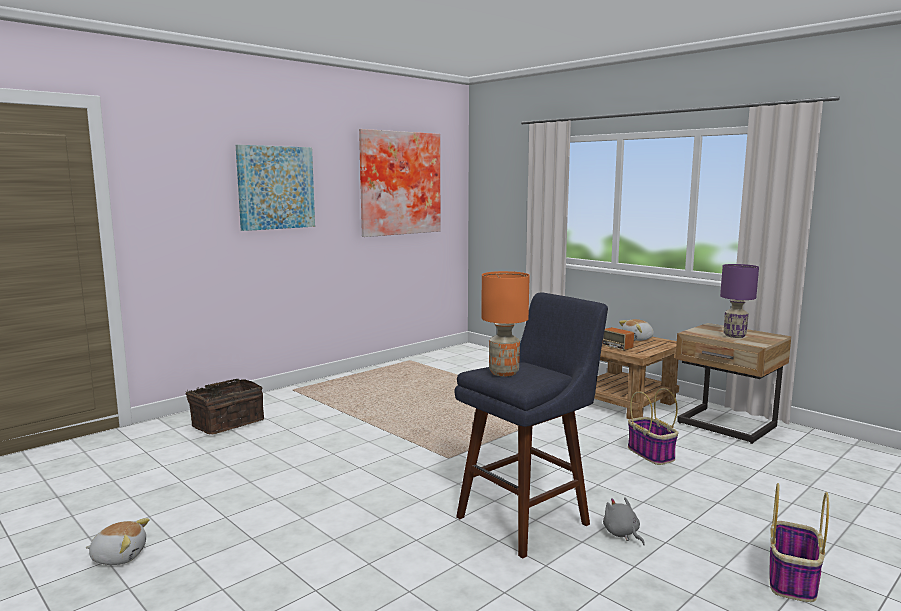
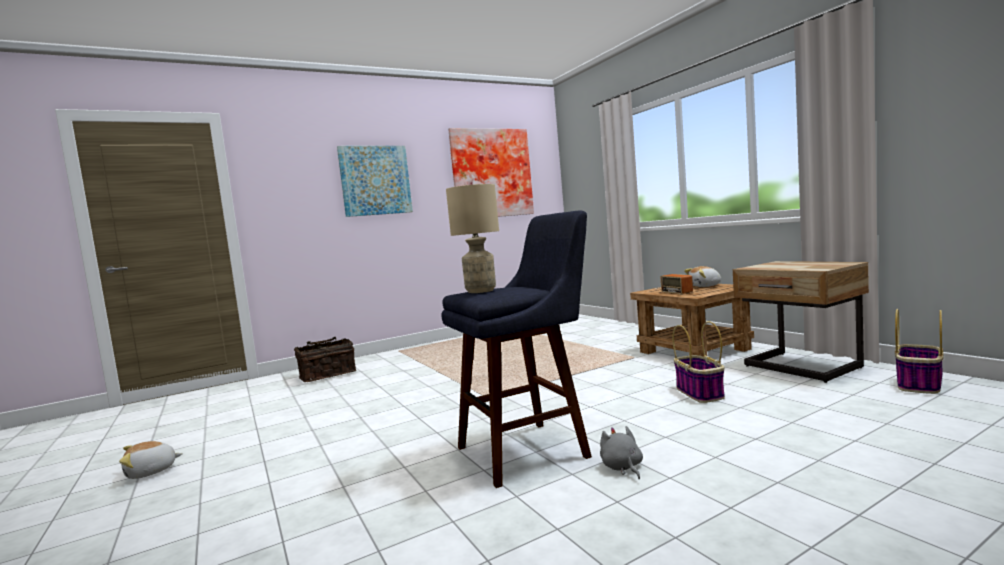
camera: 15 degrees right, 5 degrees down
(119, 556) = (151, 472): plush toy -> plush toy turned 135 degrees clockwise
(504, 372) = (481, 291): orange table lamp -> beige table lamp
(734, 336) = (796, 266): purple table lamp -> none
(792, 580) = (821, 528): basket -> basket (919, 384)

